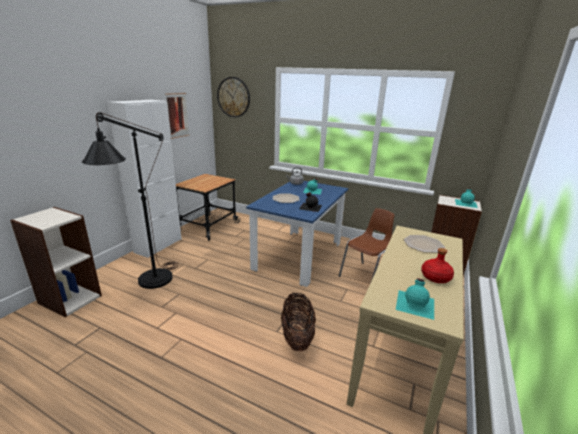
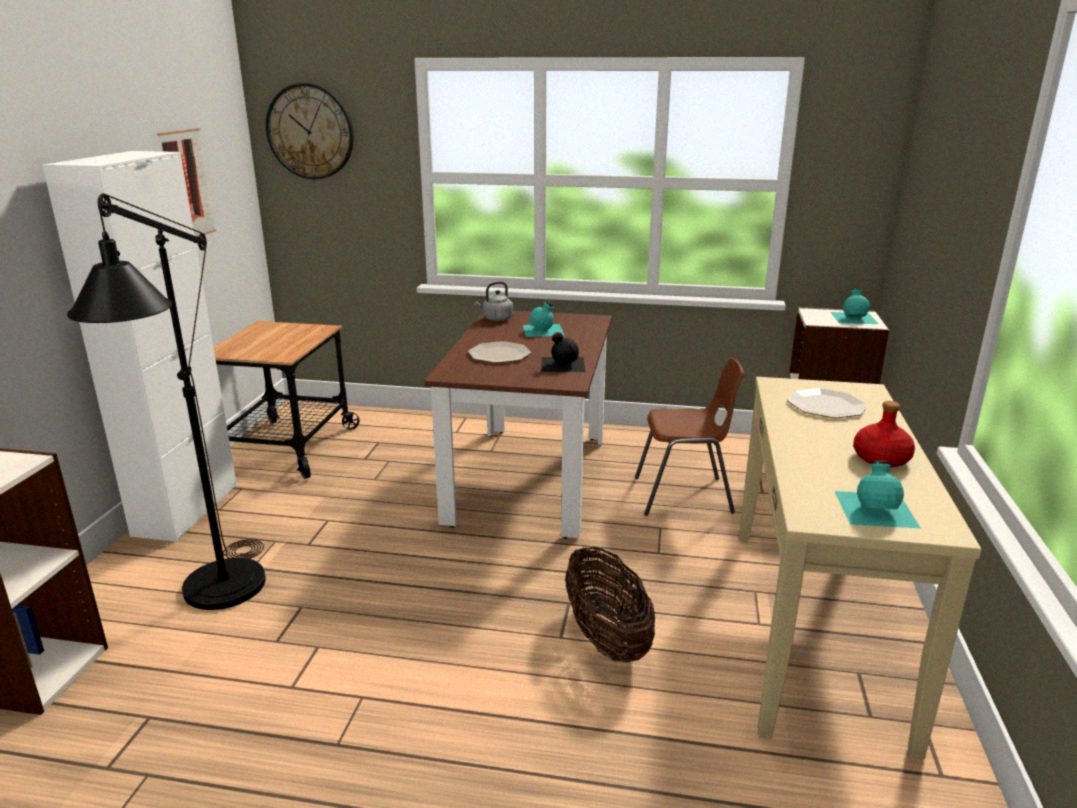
camera: 15 degrees left, 0 degrees up
(298, 256) = (529, 478): blue dining table -> brown dining table
(365, 276) = (684, 496): brown chair -> brown chair turned 60 degrees clockwise

